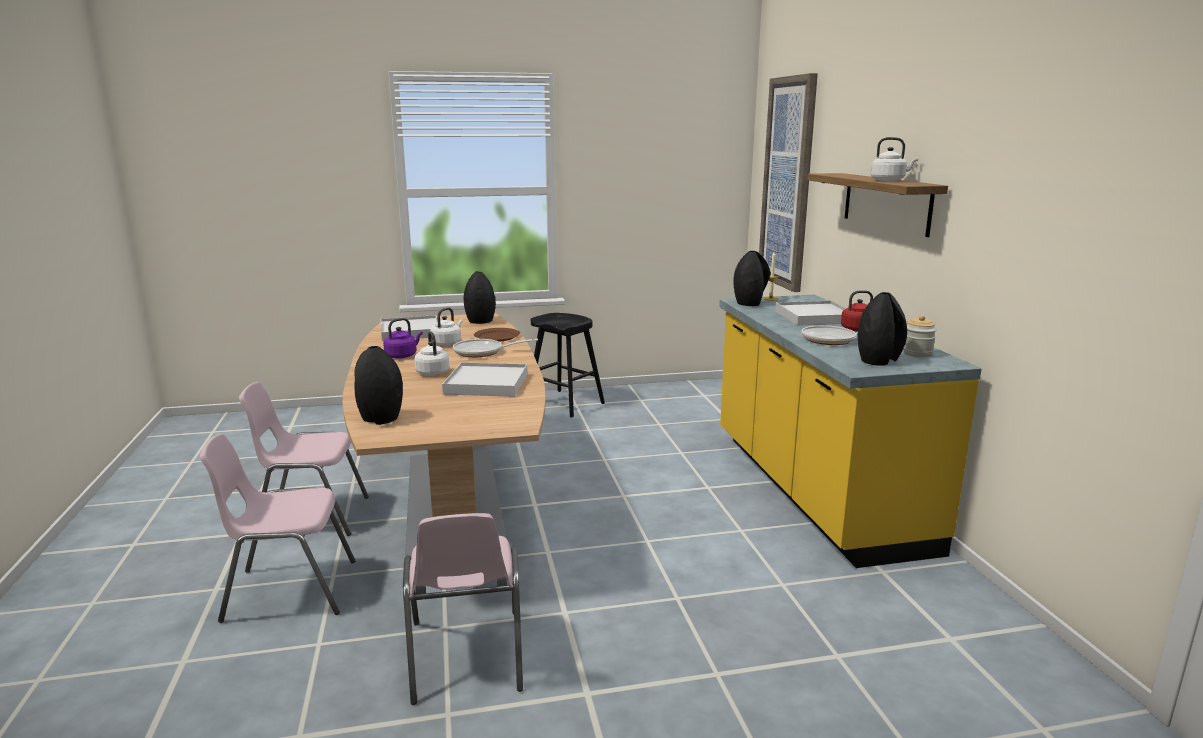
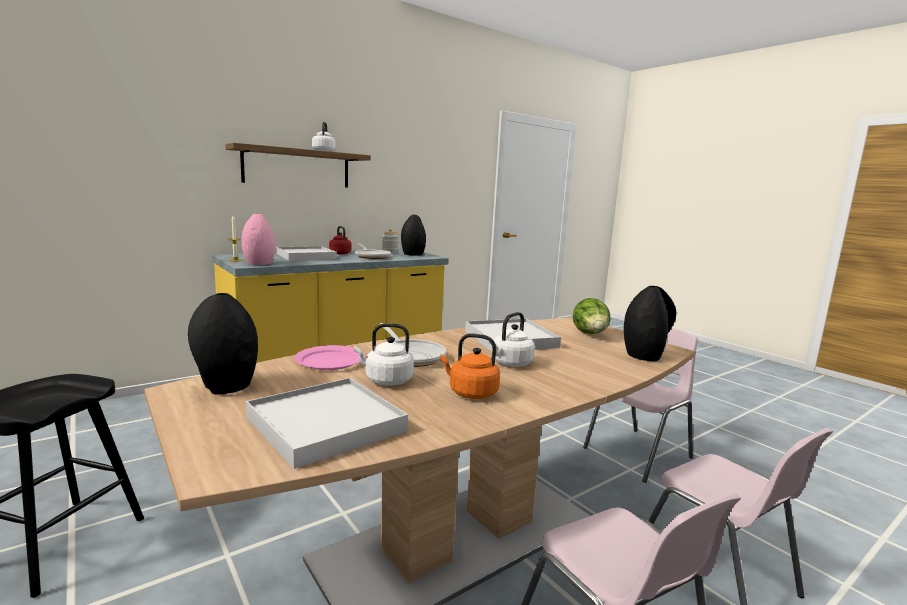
camera: 115 degrees left, 5 degrees down
(402, 356) = (470, 393): purple kettle -> orange kettle
(461, 417) = (590, 335): none -> lettuce
(497, 336) = (329, 360): brown plate -> pink plate
(749, 303) = (258, 263): black vase -> pink vase
(788, 183) = (100, 151): picture -> none

